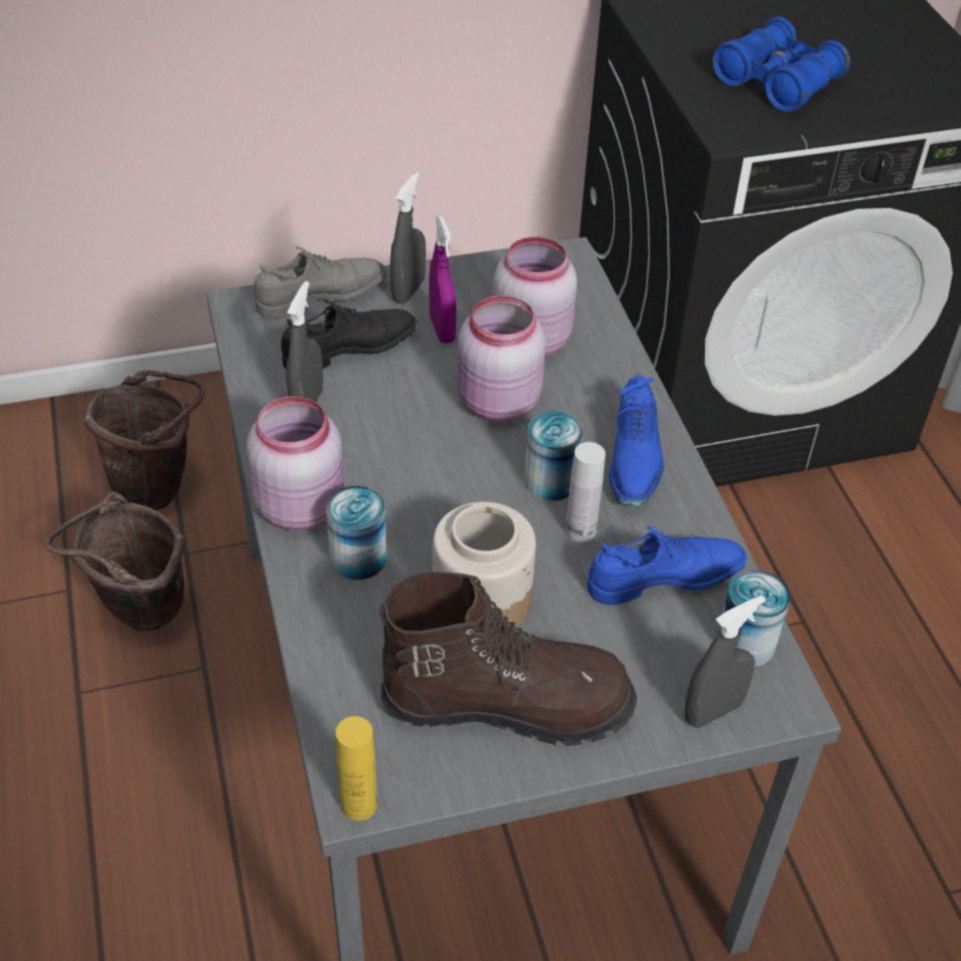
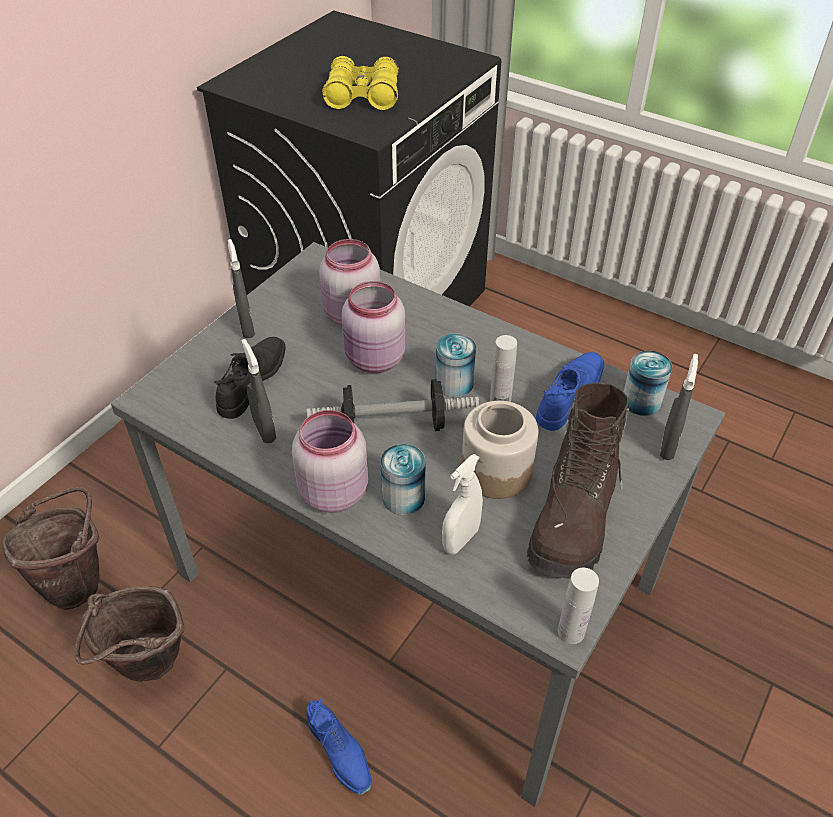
camera: 40 degrees left, 0 degrees up
(321, 296) = (195, 362): grey shoe -> none
(359, 804) = (571, 632): yellow bottle -> white bottle
(362, 638) = (461, 540): none -> white spray bottle
(434, 482) = (393, 425): none -> dumbbell
(442, 330) = (294, 338): purple spray bottle -> none
(507, 702) = (574, 516): brown boot -> brown boot turned 150 degrees clockwise
(634, 461) = (483, 346): blue shoe -> blue shoe (340, 752)
(777, 82) = (363, 96): blue binoculars -> yellow binoculars

